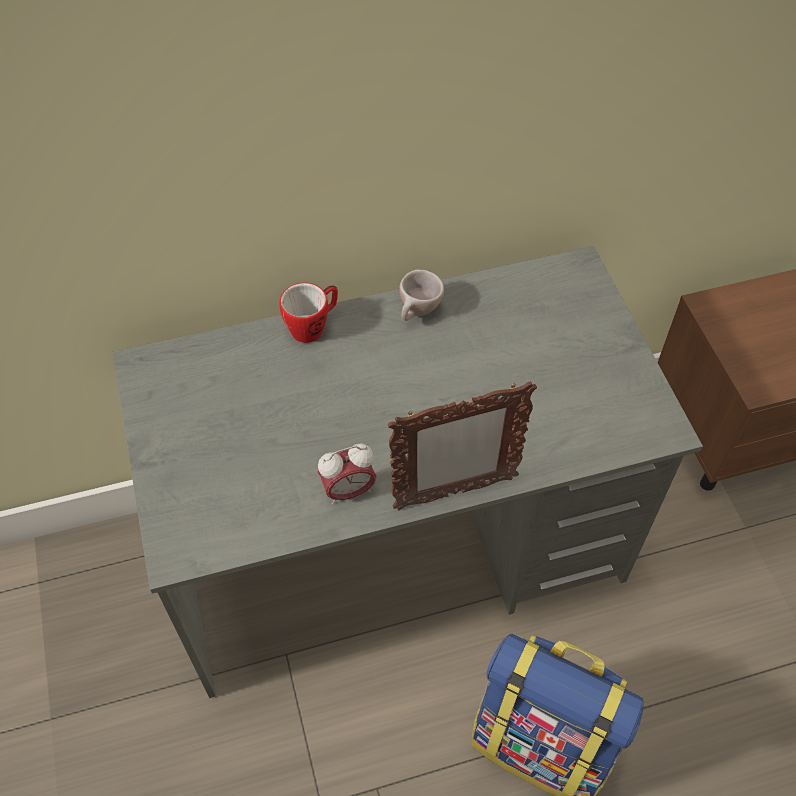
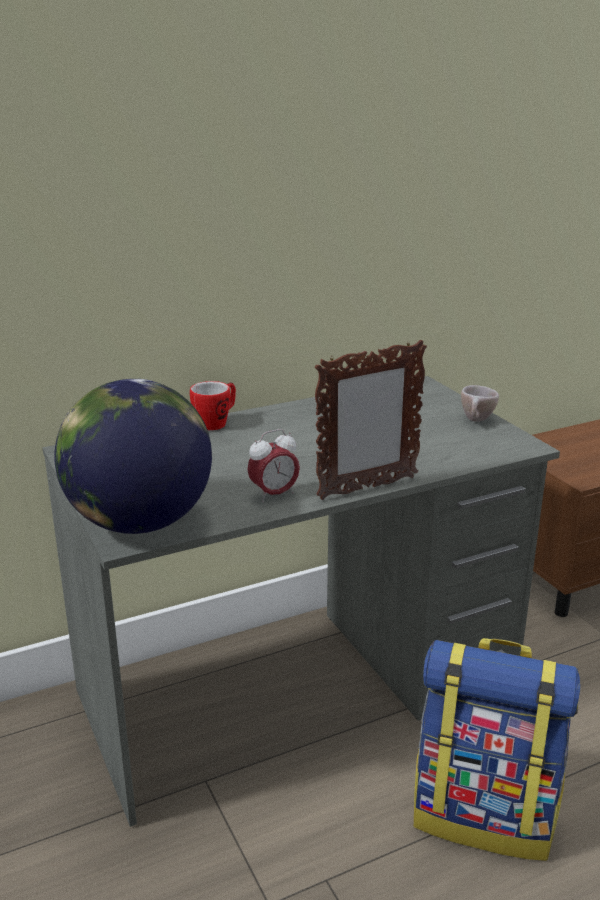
camera: 10 degrees left, 30 degrees down
(196, 525) = (140, 523): none -> globe
(418, 313) = (301, 411): beige cup -> beige cup (477, 421)

